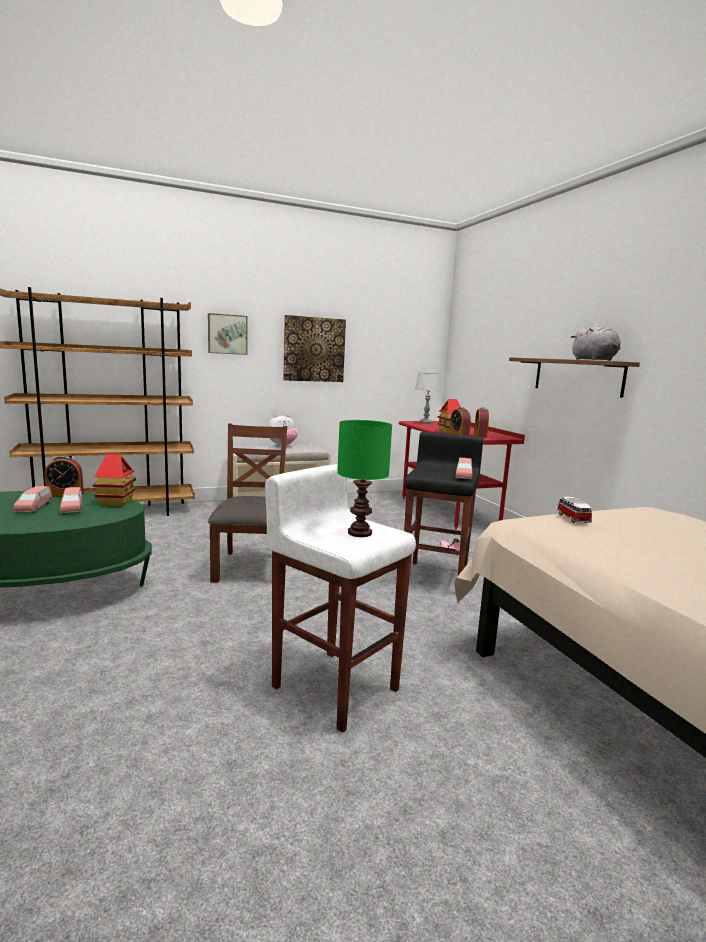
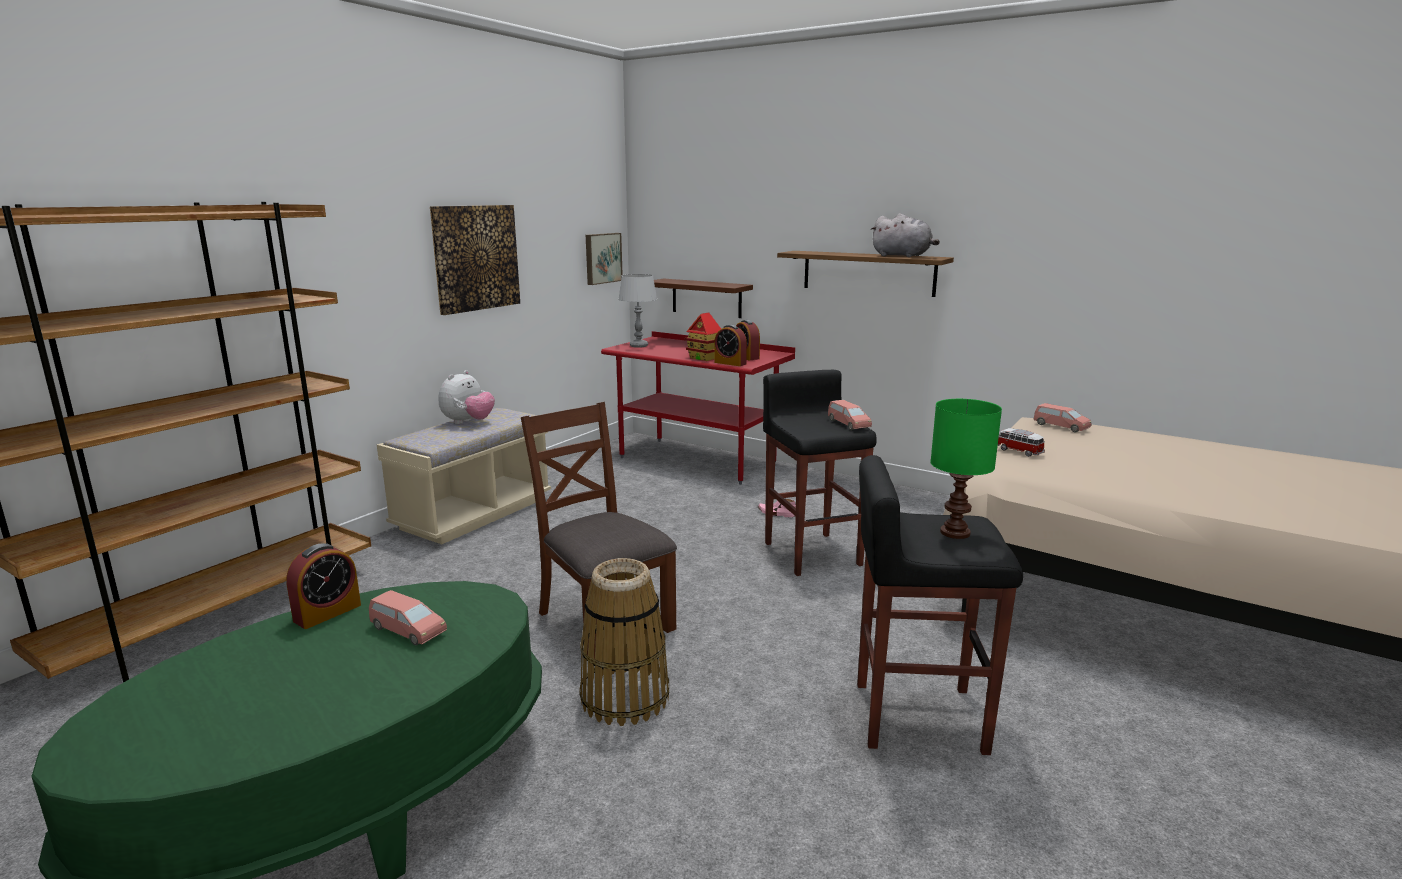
camera: 35 degrees left, 5 degrees up
(34, 507) = (340, 654): pink toy car -> pink toy car (1061, 426)
(116, 502) = (447, 595): toy house -> none
(197, 602) = (624, 697): none -> basket
(227, 334) = (349, 250): picture -> picture (602, 258)
(335, 686) = (916, 716): white stool -> black stool
(480, 394) = (706, 298): none -> brown shelf

